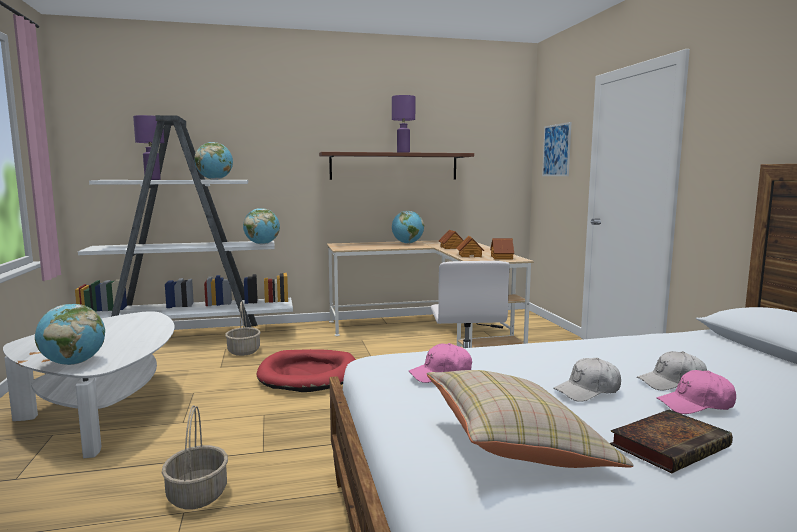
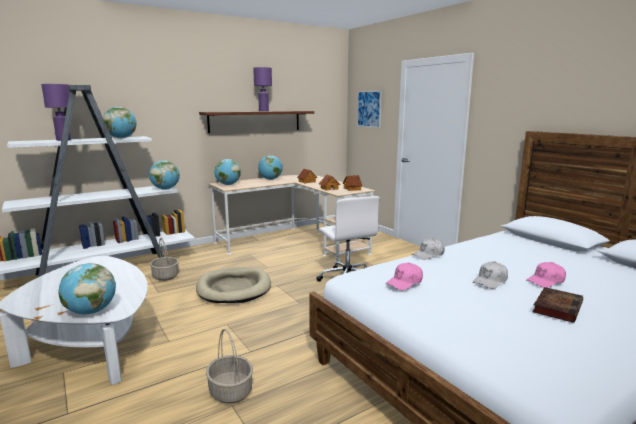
camera: 20 degrees left, 5 degrees up
(308, 374) = (234, 288): red dog bed -> beige dog bed
(346, 245) = (228, 184): none -> globe
(516, 447) = (491, 322): beige pillow -> none
(672, 382) = (523, 269): white cap -> white cap (428, 255)

